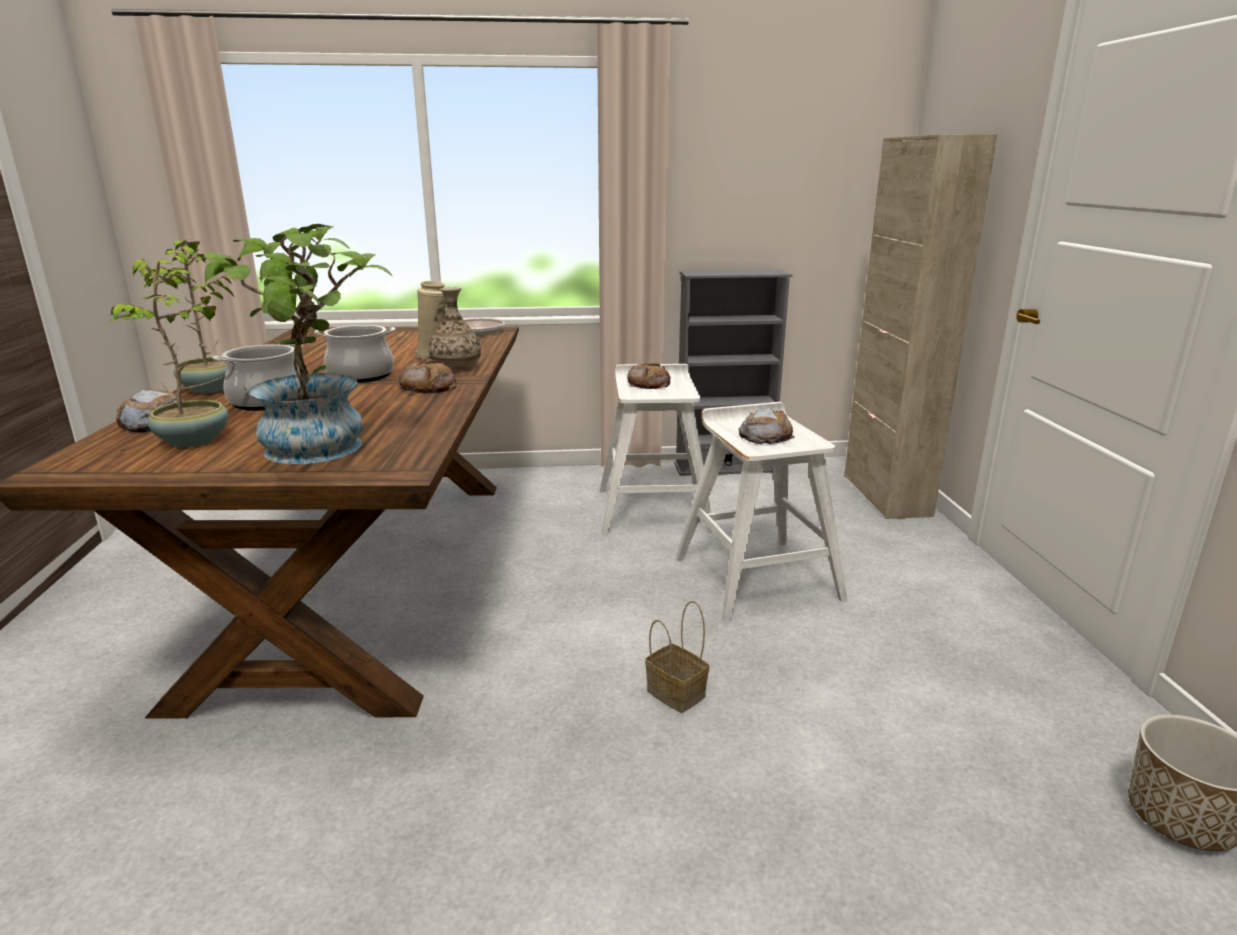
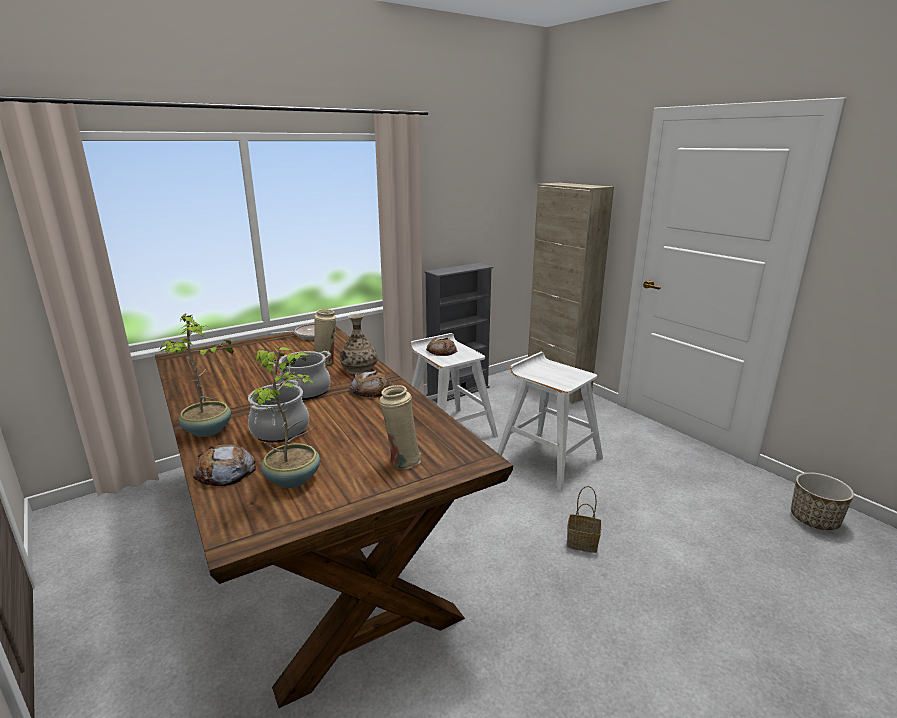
camera: 30 degrees left, 0 degrees up
(320, 451) = (402, 461): potted plant -> beige vase
(765, 435) = (556, 375): bread -> none

